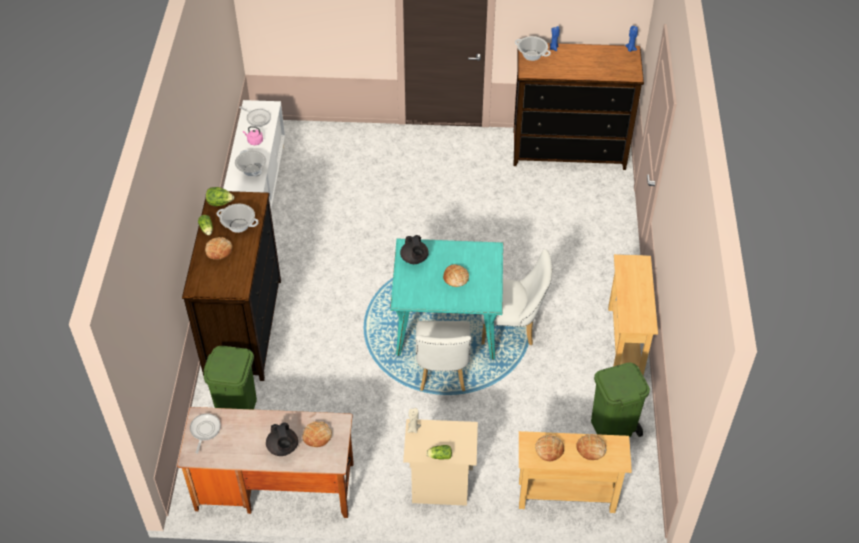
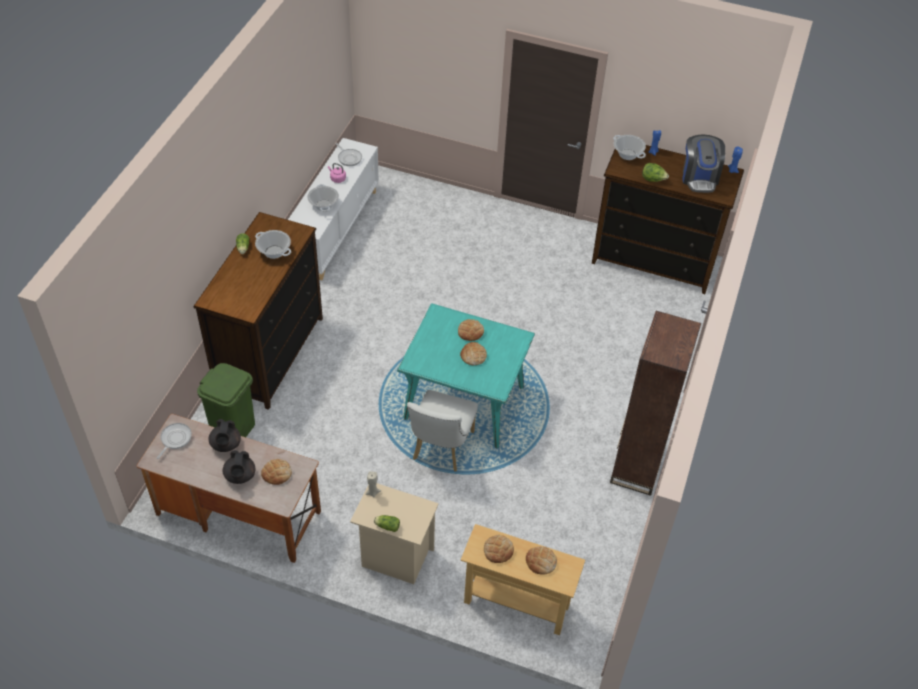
camera: 15 degrees right, 0 degrees up
(219, 250) = (245, 270): bread -> bread (470, 332)
(220, 203) = (266, 226): lettuce -> lettuce (653, 179)
(414, 259) = (440, 327): black teapot -> black teapot (226, 445)
(512, 327) = (528, 421): white chair -> none
(604, 62) = (699, 177): none -> coffee machine
(612, 427) = (590, 548): green trash can -> none
(625, 341) = (637, 465): beige console table -> brown bookcase

